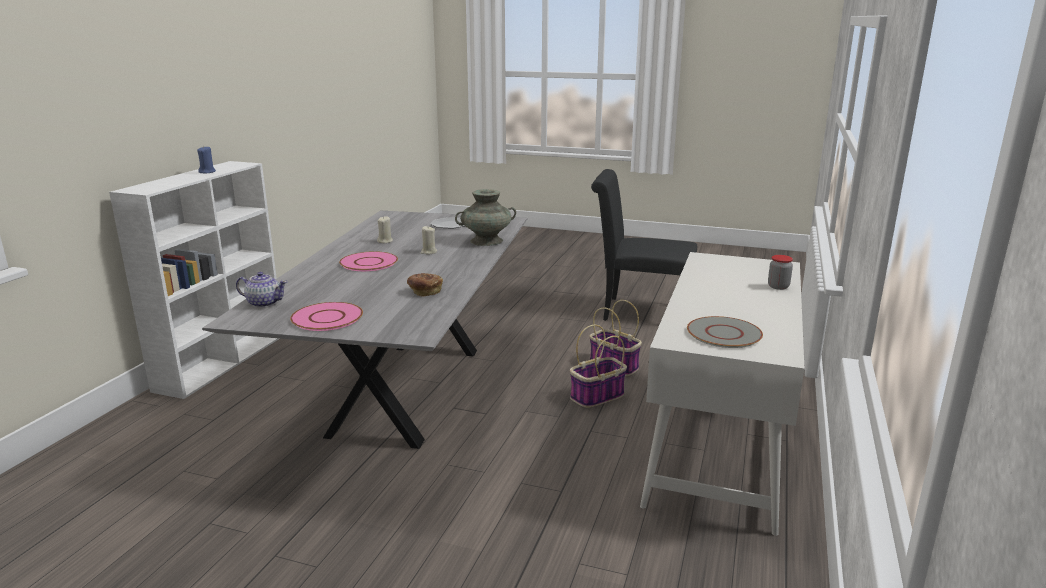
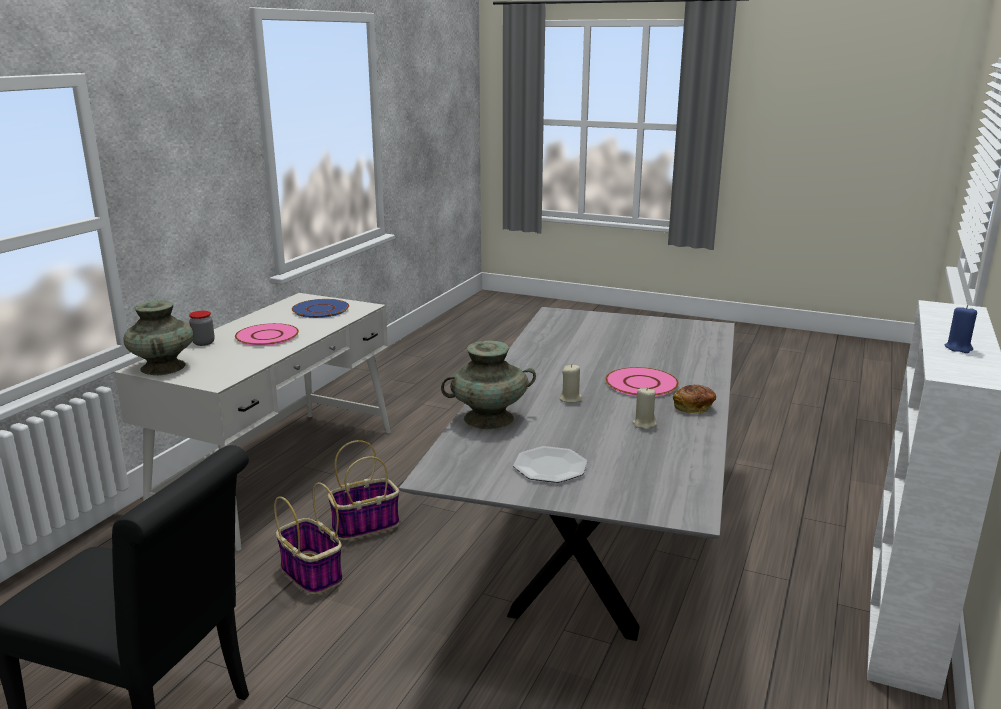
camera: 175 degrees left, 0 degrees up
(264, 303) = (708, 339): teapot -> none
(327, 318) = (636, 326): pink plate -> pink plate (267, 336)
(424, 292) = (560, 345): bread -> bread (693, 408)
(724, 333) = (320, 310): grey plate -> blue plate
(767, 265) = (163, 367): none -> turquoise vase

